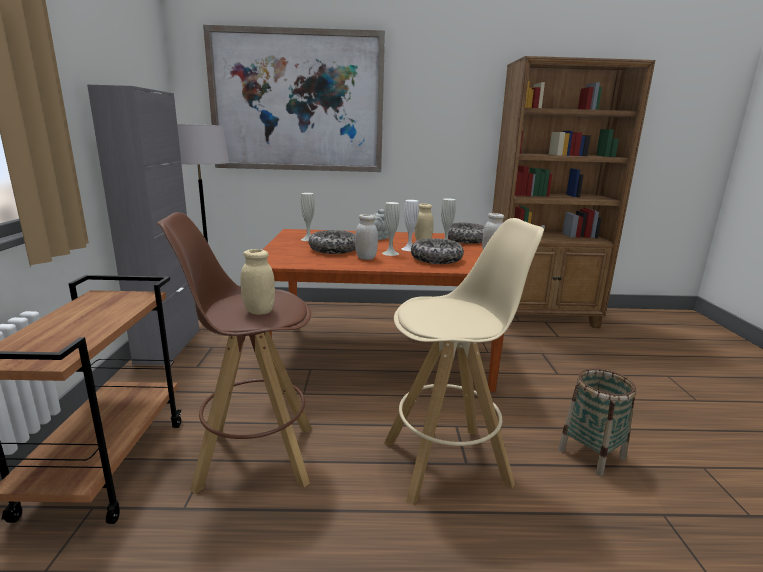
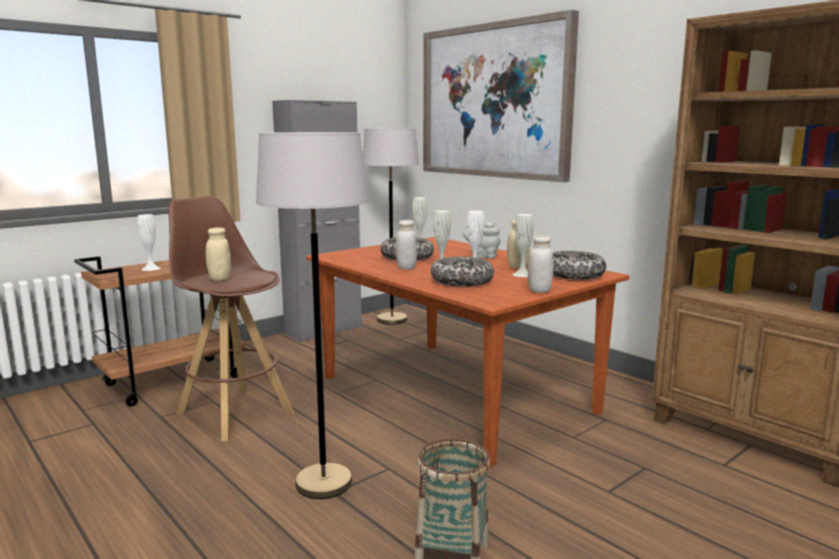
camera: 50 degrees right, 5 degrees down
(70, 329) = (151, 268): none -> white vase
(447, 462) = (323, 483): beige stool -> grey floor lamp

